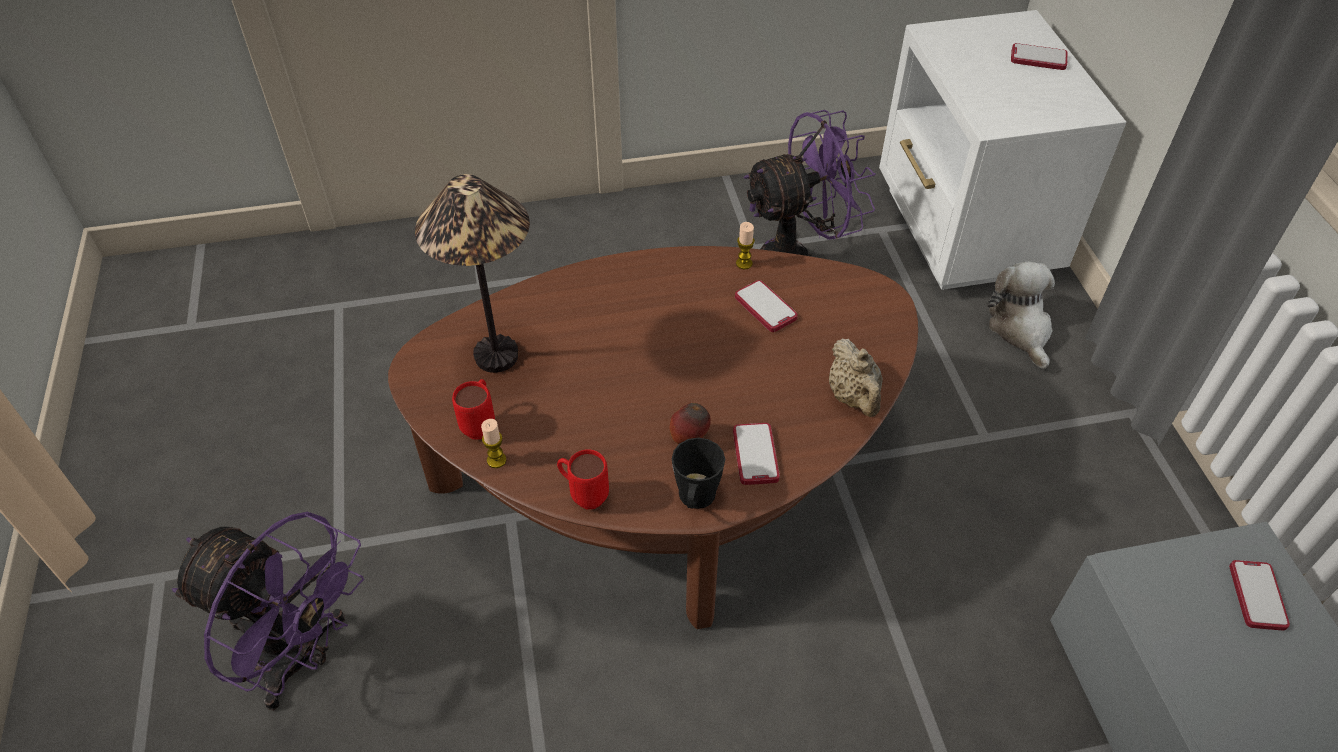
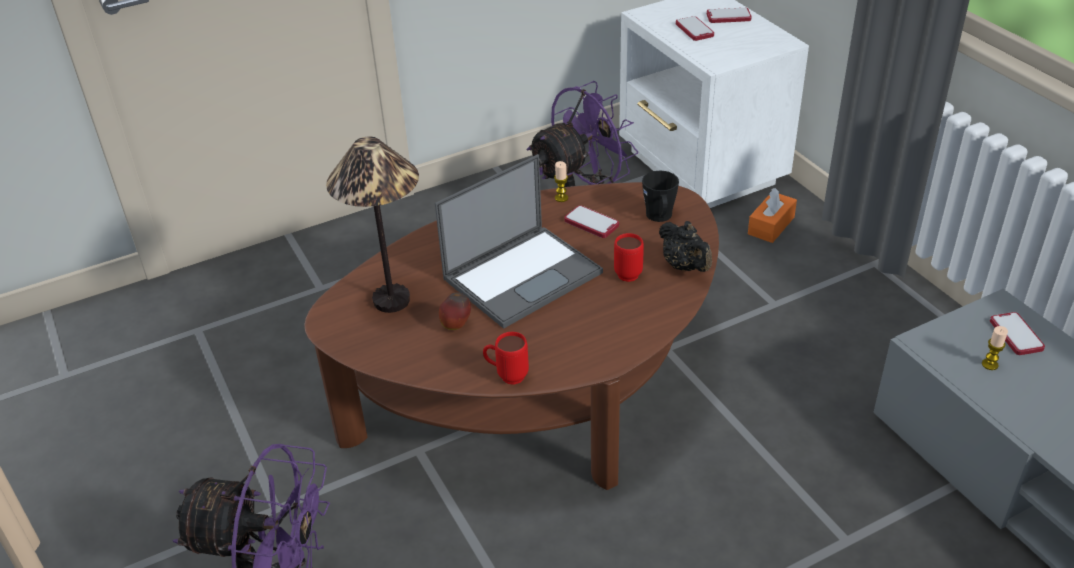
camera: 15 degrees left, 10 degrees down
(481, 423) = (400, 348): red mug -> red mug (627, 272)
(496, 460) = (425, 369): candle -> candle (989, 364)
(658, 360) = (523, 275): none -> laptop
(689, 439) = (572, 320): apple -> apple (456, 325)
(695, 499) = (596, 358): black mug -> black mug (660, 217)
(755, 455) = (628, 319): phone -> phone (694, 30)
(853, 397) = (685, 266): beige teapot -> black teapot
(1020, 329) = (771, 226): plush toy -> orange tissue box

